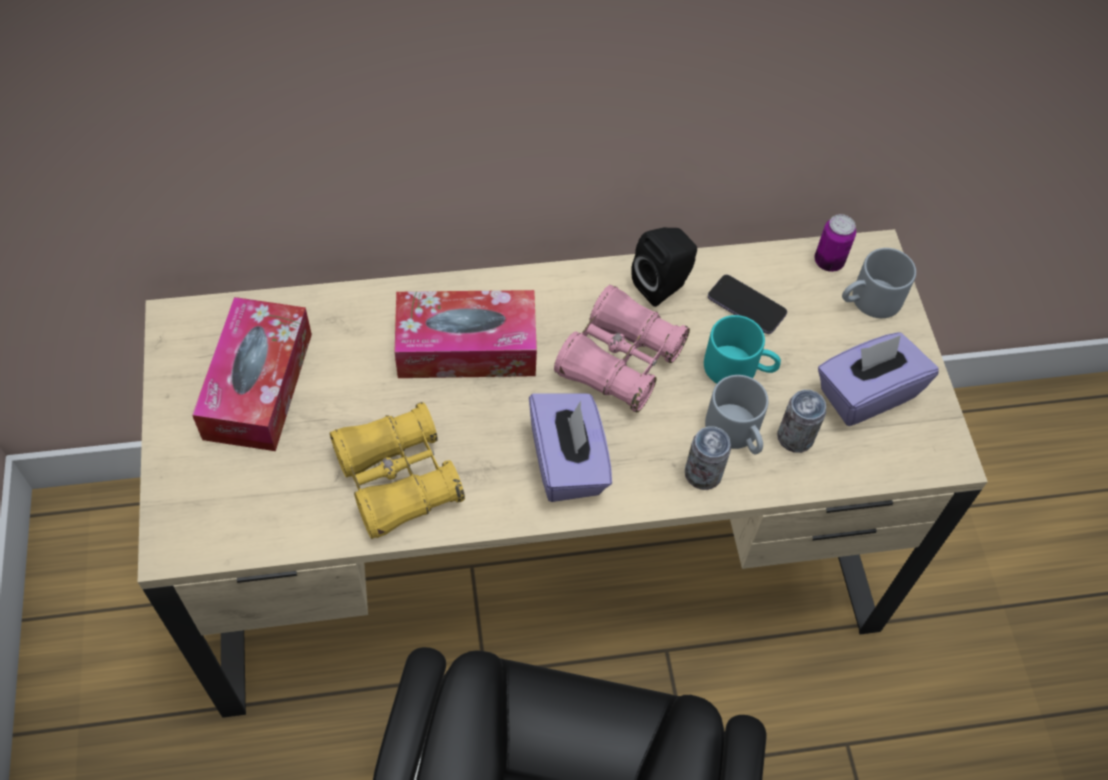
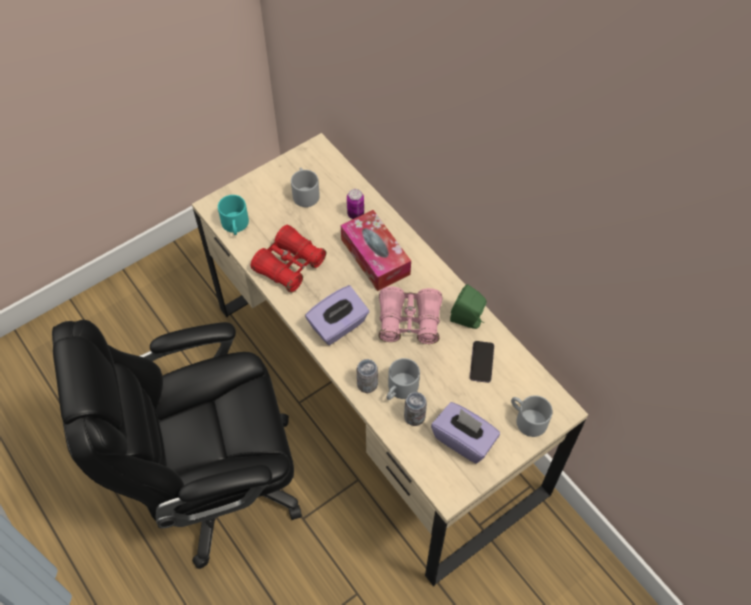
camera: 65 degrees right, 0 degrees up
(258, 385) = (304, 193): tissue box -> grey mug
(397, 479) = (289, 265): yellow binoculars -> red binoculars
(663, 285) = (468, 320): black speaker -> green speaker
(739, 368) = (440, 374): turquoise mug -> turquoise mug (236, 225)
(828, 262) = (539, 389): can -> can (355, 214)

